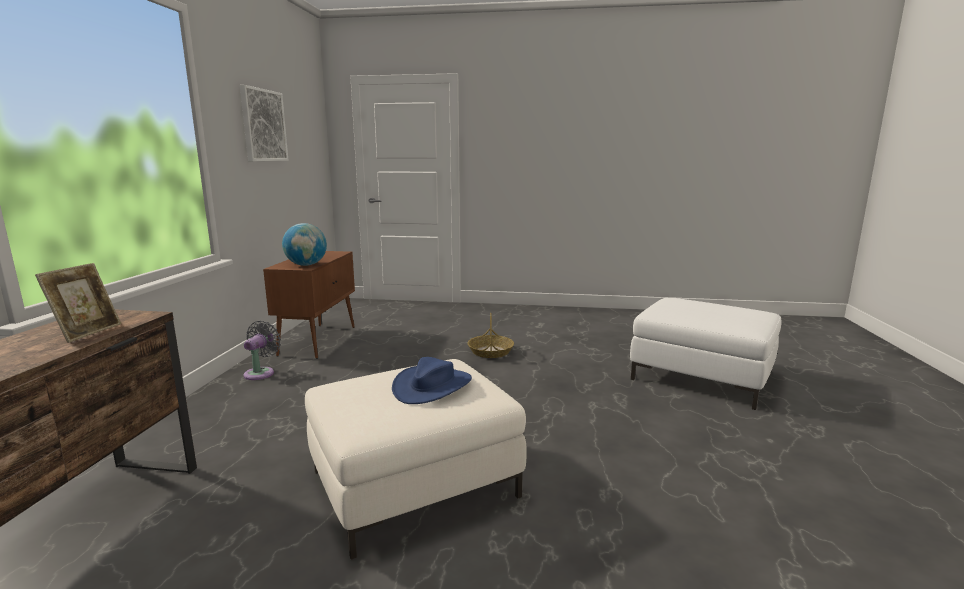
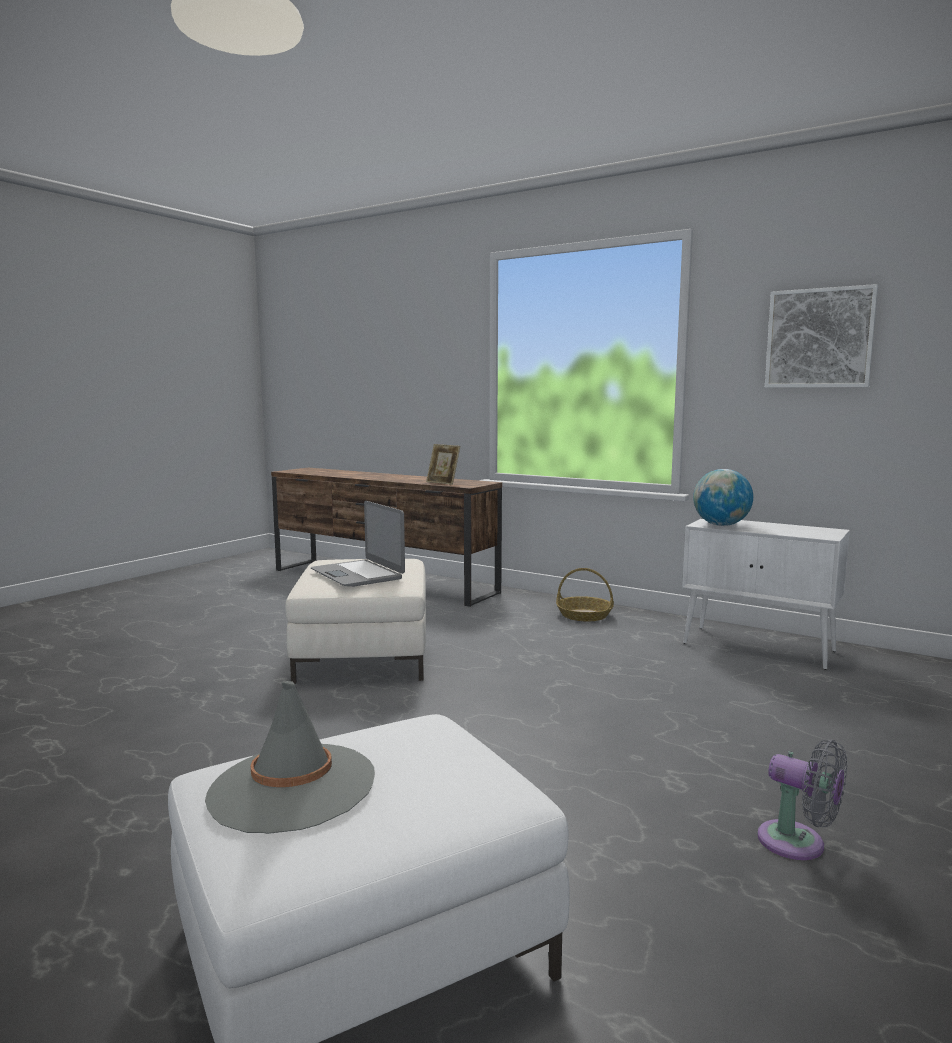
camera: 115 degrees right, 5 degrees down
(261, 372) = (648, 622): grey fan -> grey fan (798, 844)
(318, 340) = (759, 647): brown cabinet -> white cabinet
(432, 386) = (358, 574): blue hat -> laptop
(490, 351) = (663, 746): basket -> basket (584, 615)
(732, 316) = (292, 787): none -> grey hat

